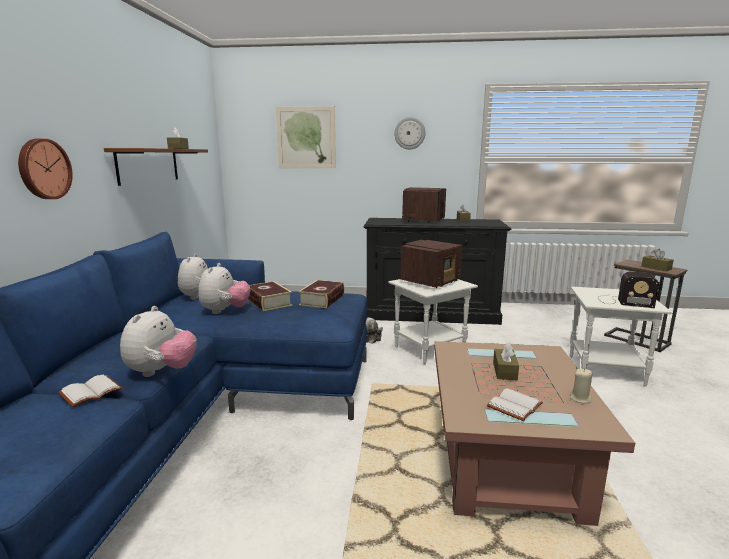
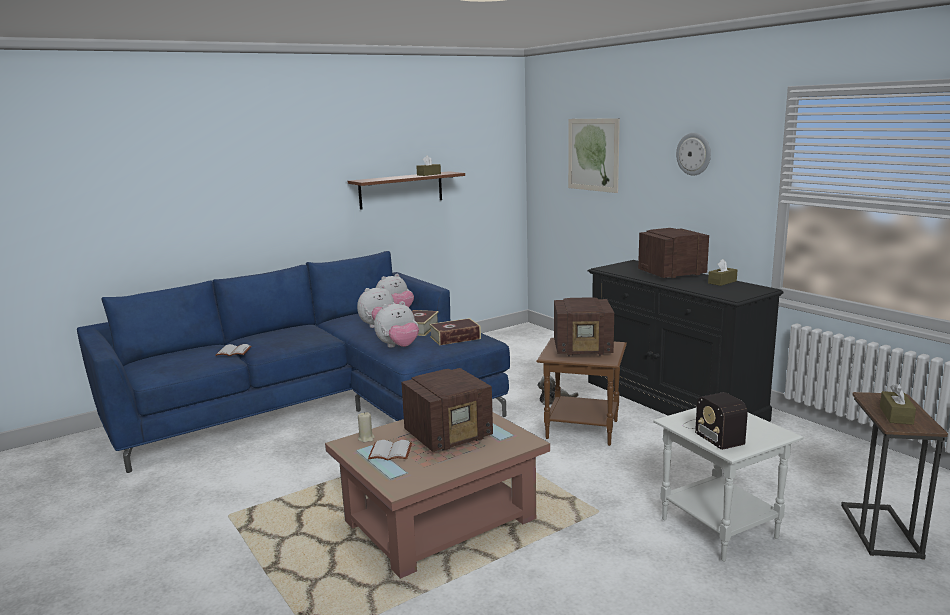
camera: 50 degrees right, 0 degrees up
(43, 169) = (287, 201): wall clock -> none
(162, 372) = (275, 353): plush toy -> plush toy (398, 347)
(430, 349) = (583, 430): white side table -> brown side table
(504, 371) = (450, 435): brown tissue box -> radio
(580, 399) = (440, 471): beige candle -> beige candle (366, 438)

